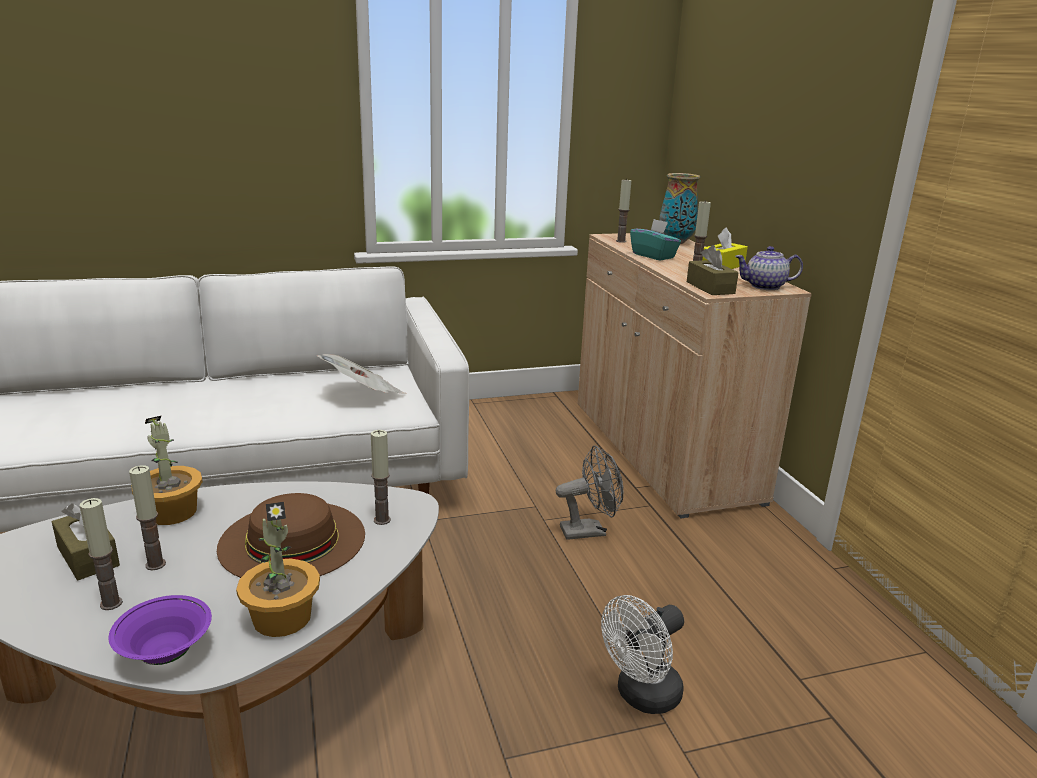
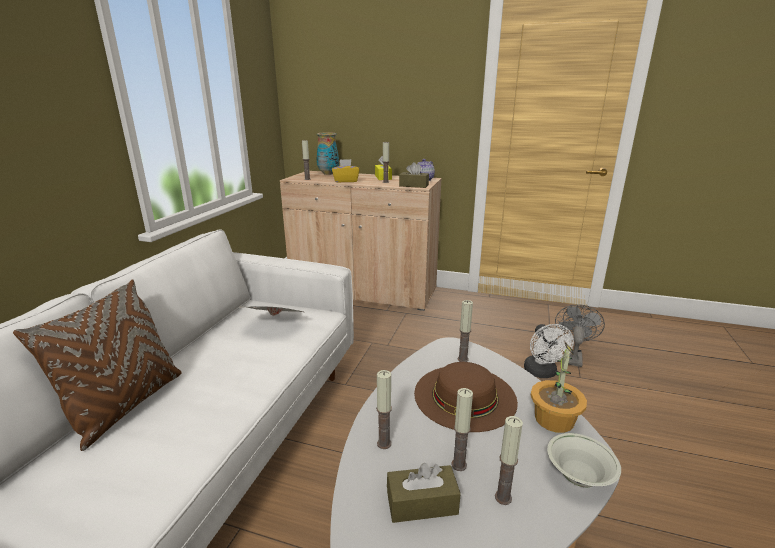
camera: 55 degrees left, 0 degrees up
(166, 654) = (578, 477): purple bowl -> white bowl
(172, 513) = (384, 443): potted plant -> candle
(175, 389) = (126, 405): none -> brown pillow
(589, 531) = (410, 336): grey fan -> grey fan (572, 356)
(653, 256) = (346, 181): turquoise tissue box -> yellow tissue box

